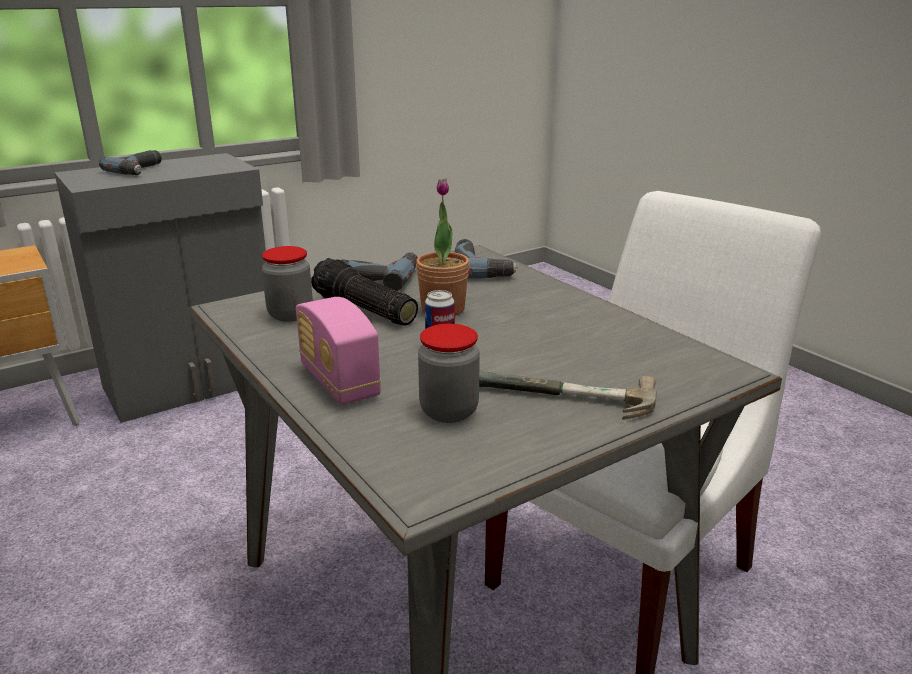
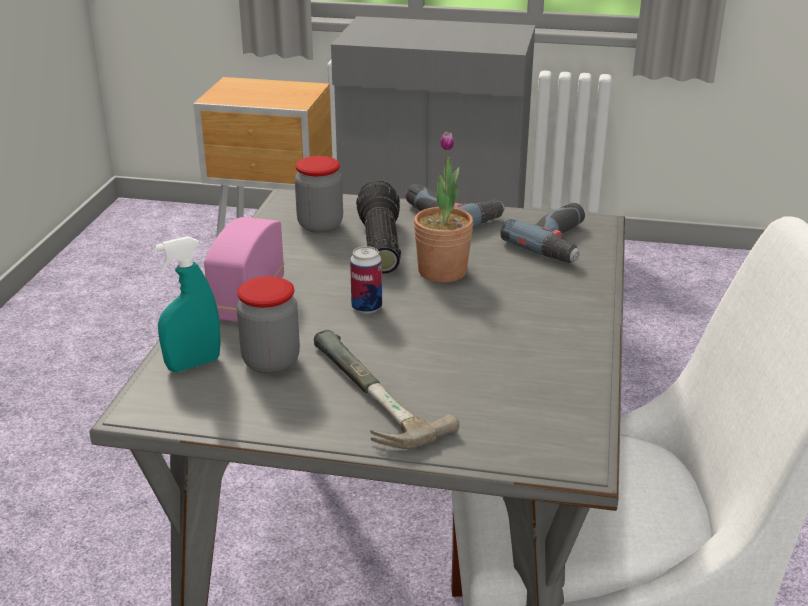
camera: 45 degrees right, 5 degrees up
(141, 170) = (423, 31): power drill -> none
(392, 443) = (193, 364): none -> turquoise spray bottle

